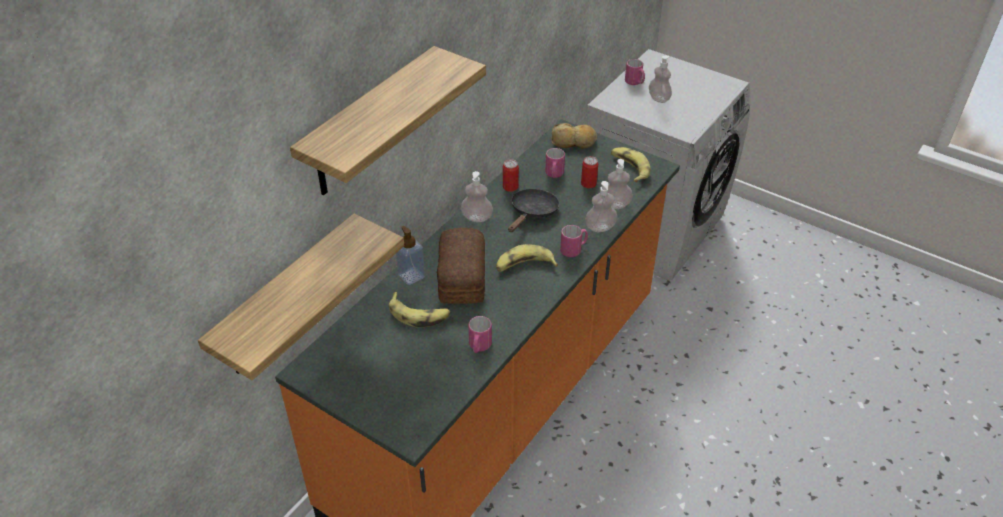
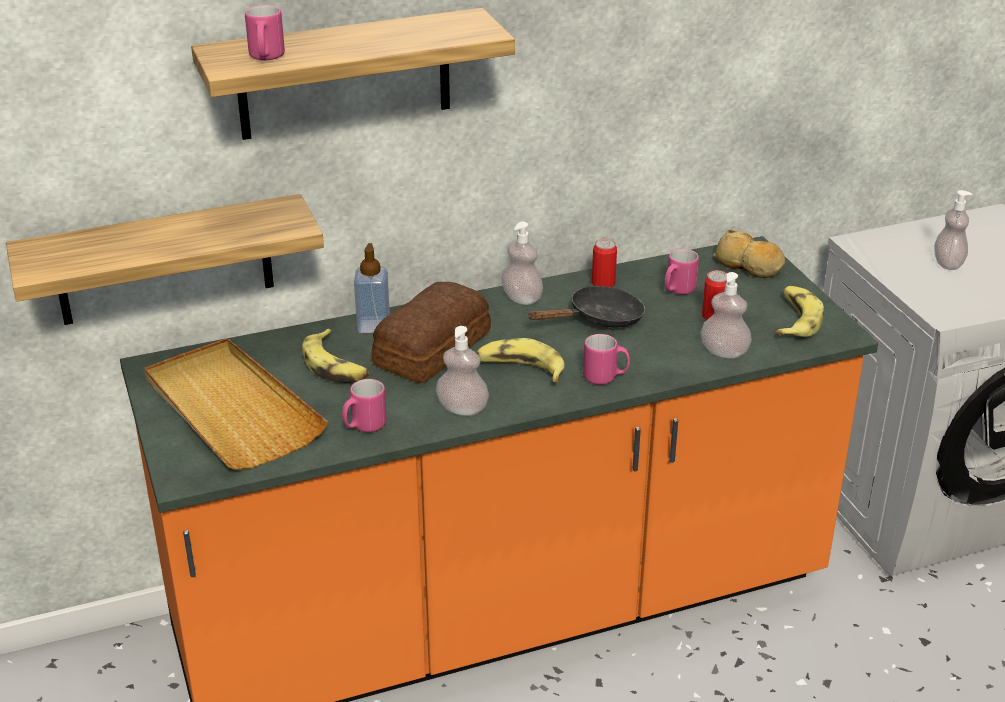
camera: 35 degrees right, 10 degrees down
(389, 376) = (231, 409): none -> beige tray
(600, 227) = (671, 368): soap dispenser -> soap dispenser (462, 409)
(635, 83) = (931, 234): pink mug -> pink mug (266, 58)

